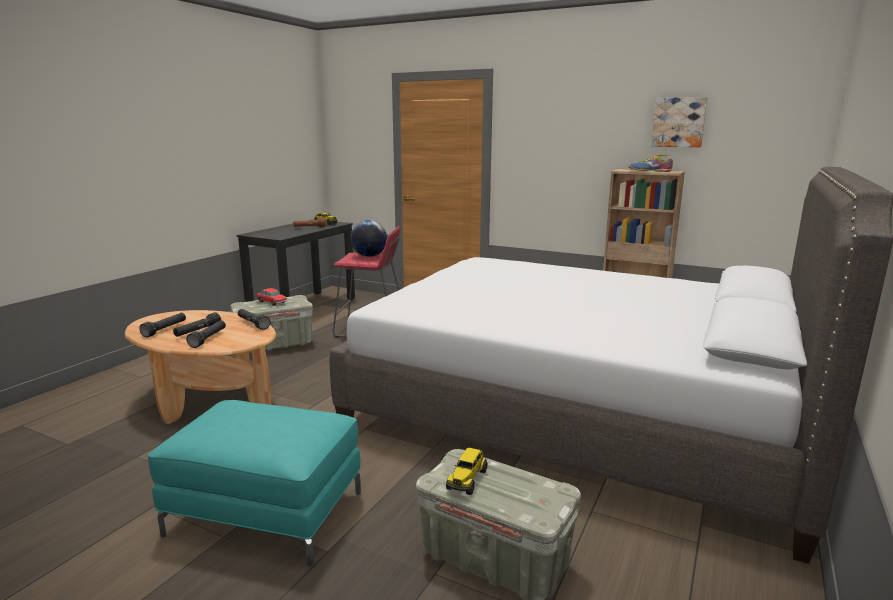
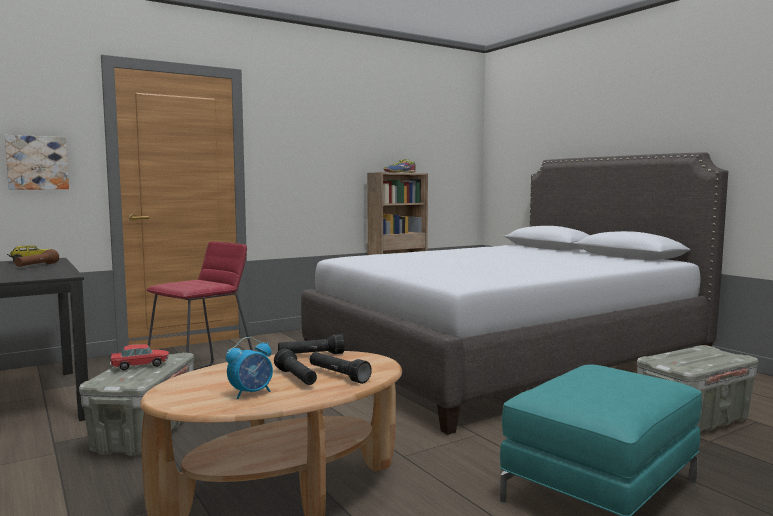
camera: 60 degrees left, 10 degrees down
(165, 330) = (251, 393): black flashlight -> alarm clock
(369, 256) = (195, 282): globe -> none
(467, 479) = (690, 361): toy truck -> none
(678, 122) = (402, 135): picture -> picture (37, 163)

